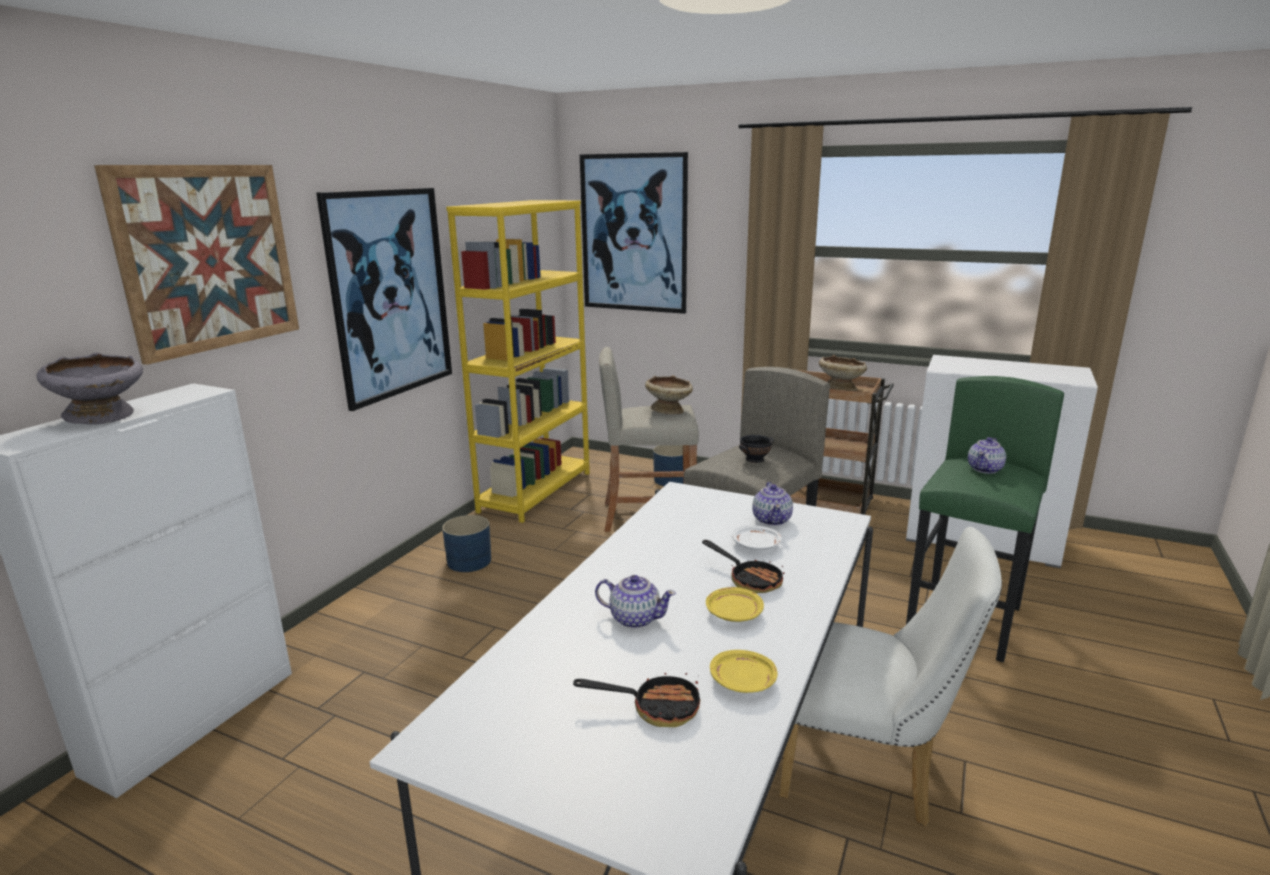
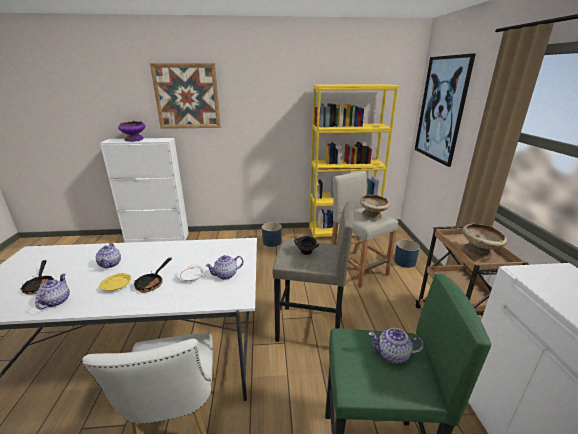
camera: 60 degrees right, 5 degrees up
(104, 417) = (134, 140): grey bowl -> purple bowl
(390, 294) = (272, 121): picture -> none
(743, 682) = (55, 301): yellow plate -> teapot

